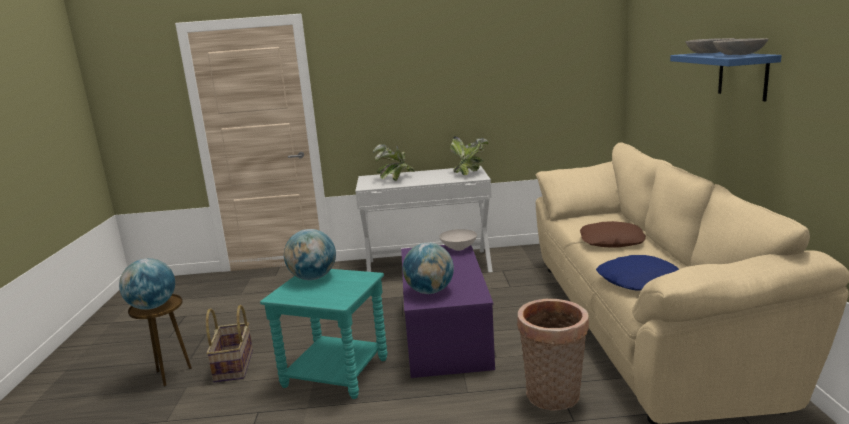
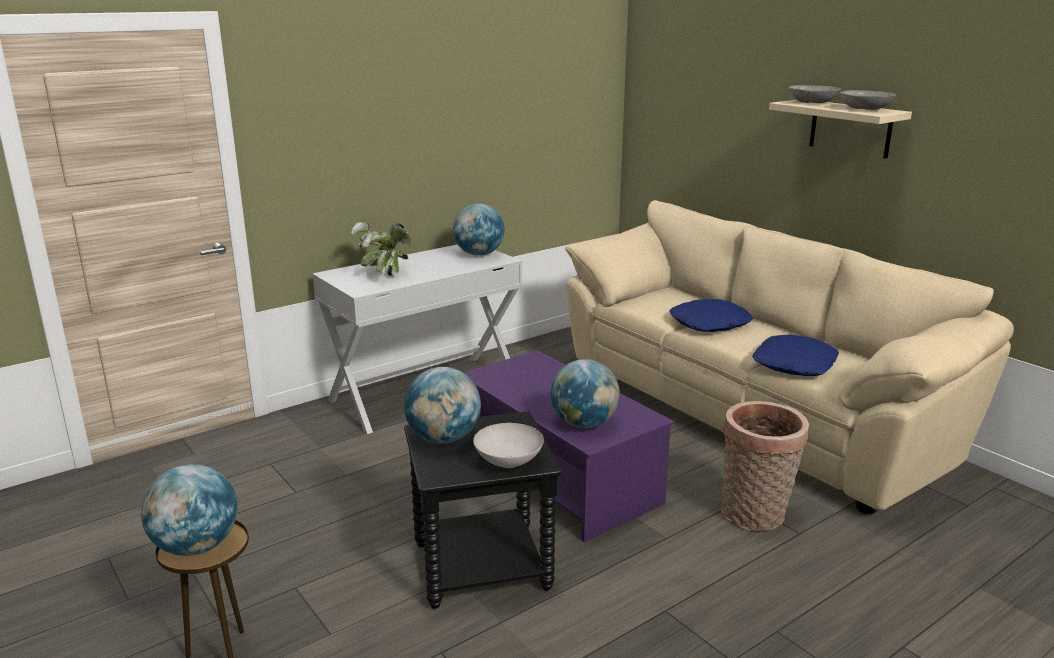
camera: 35 degrees left, 5 degrees up
(235, 366) = (316, 604): basket -> none
(336, 372) = (482, 565): turquoise side table -> black side table
(458, 248) = (535, 360): white bowl -> white bowl (507, 462)
(469, 173) = (479, 254): potted plant -> globe
(611, 242) = (710, 324): brown pillow -> blue pillow
(743, 75) = (850, 128): blue shelf -> beige shelf

